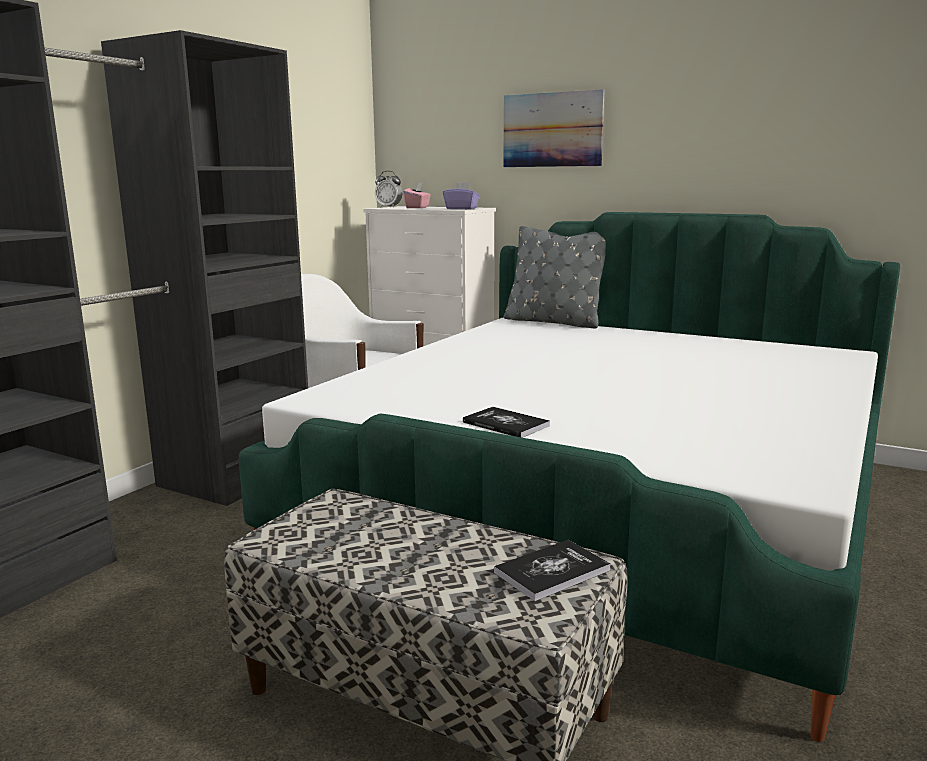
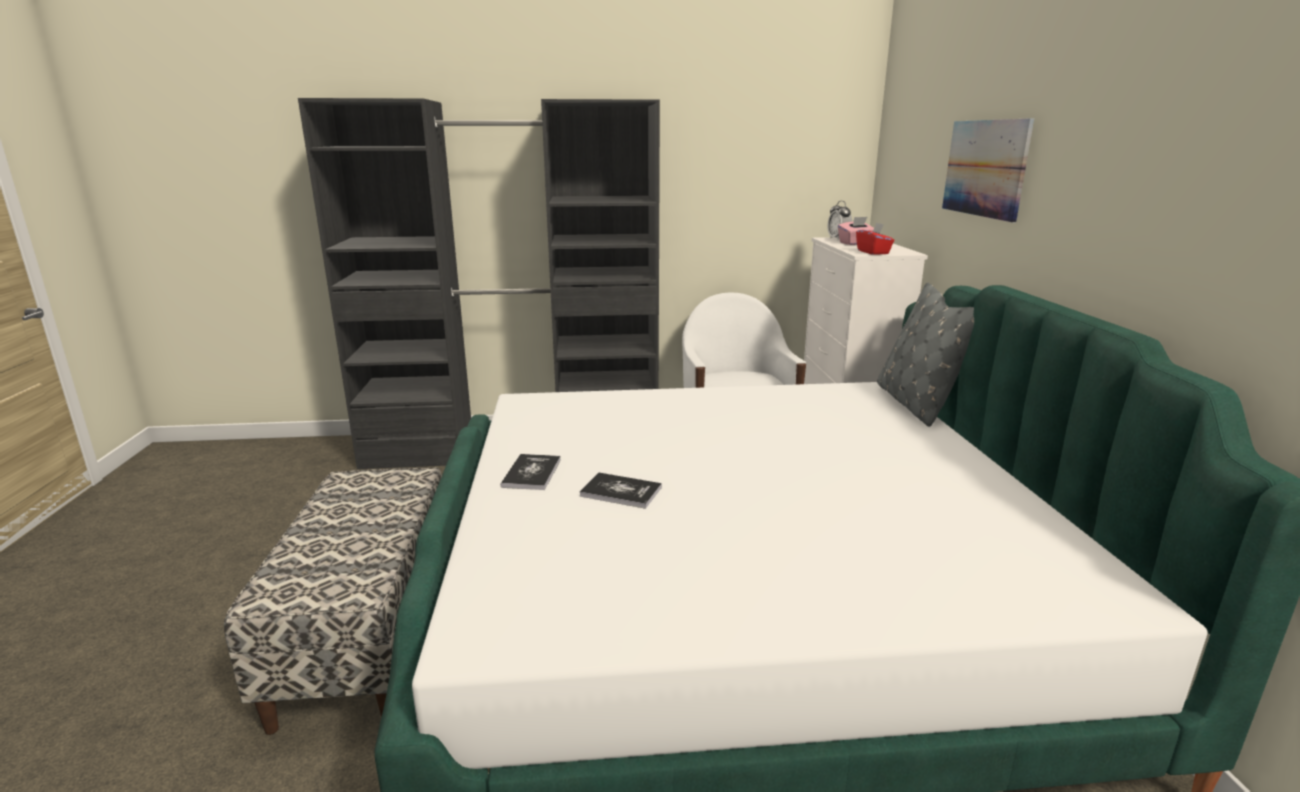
camera: 55 degrees right, 5 degrees up
(461, 209) = (873, 252): purple tissue box -> red tissue box
(552, 571) = (340, 582): book -> book (621, 492)

